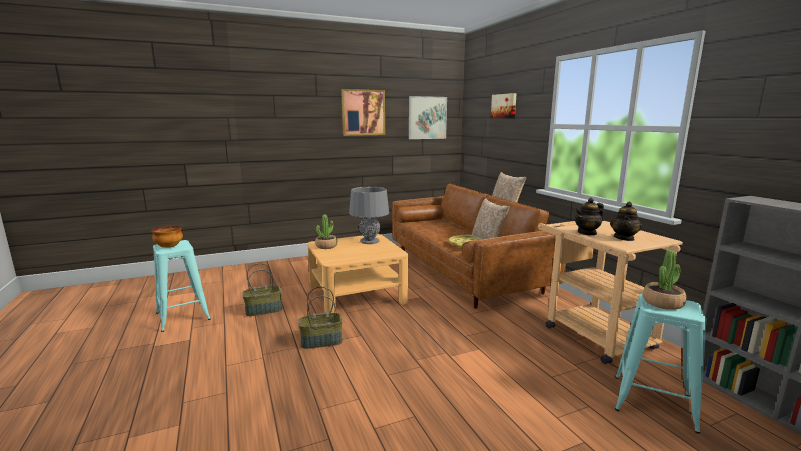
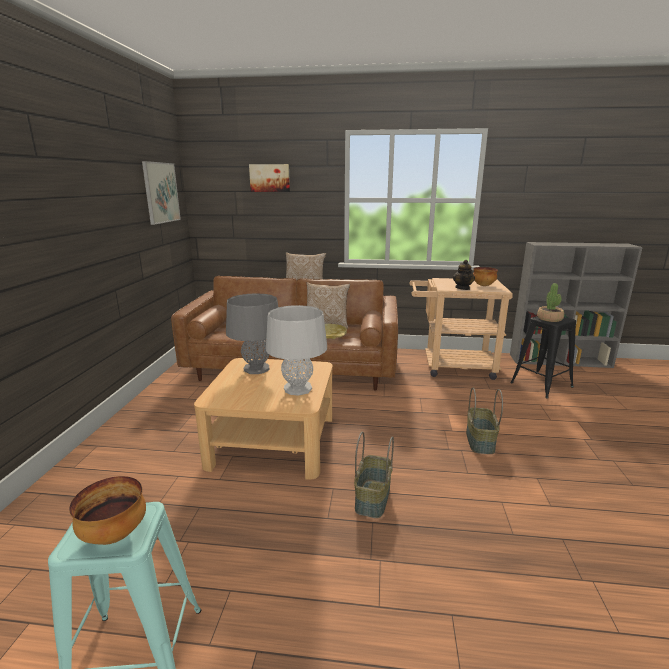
camera: 60 degrees left, 5 degrees up
(264, 310) = (232, 532): basket -> basket (479, 441)
(326, 246) = (236, 397): potted plant -> none
(354, 255) = (298, 388): none -> grey table lamp
(363, 112) = (102, 187): picture -> none
(624, 238) = (483, 285): teapot -> bowl
(653, 402) = (541, 385): turquoise stool -> black stool

